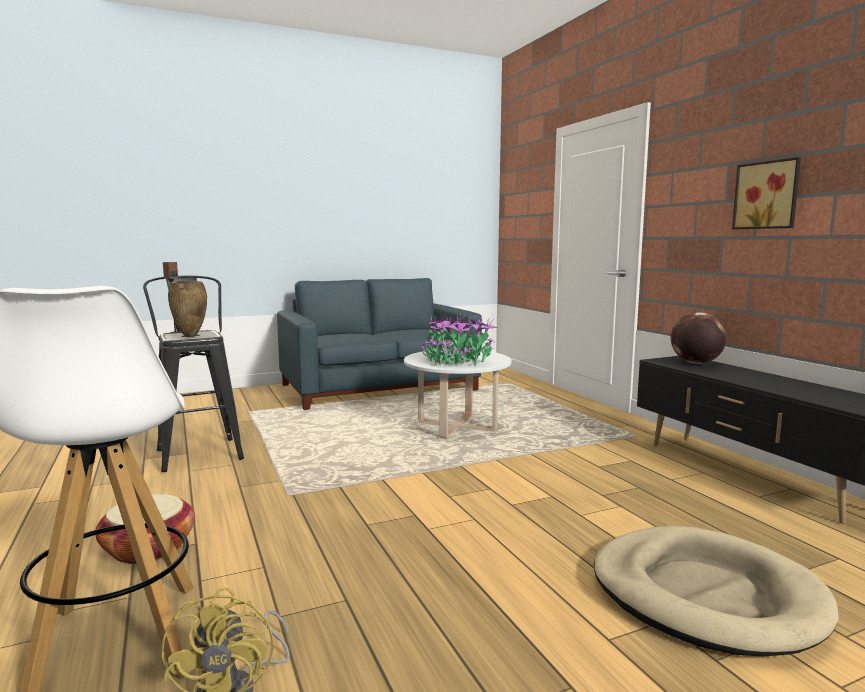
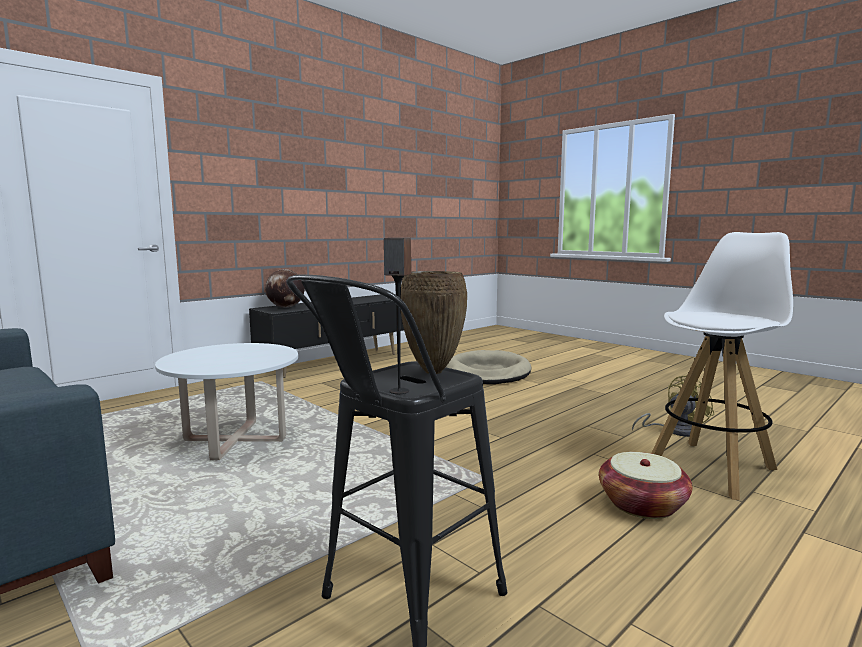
camera: 110 degrees left, 0 degrees up
(457, 362) = (254, 354): potted plant -> none
(767, 195) = (290, 186): picture -> none

